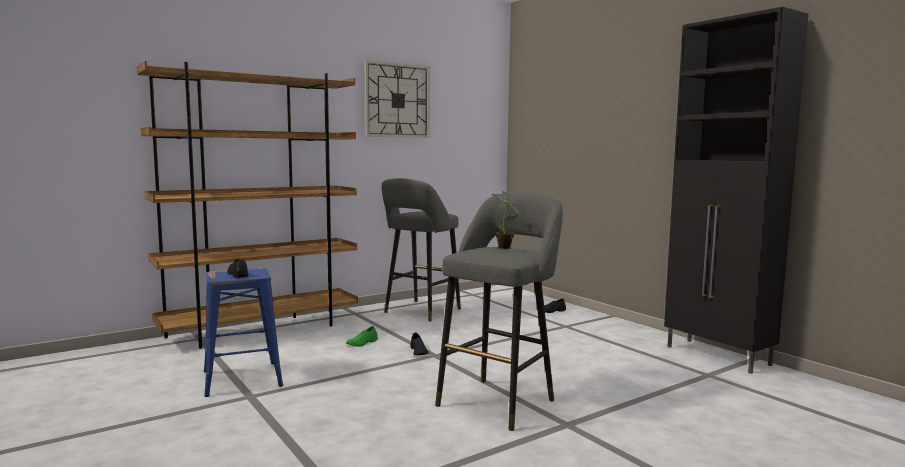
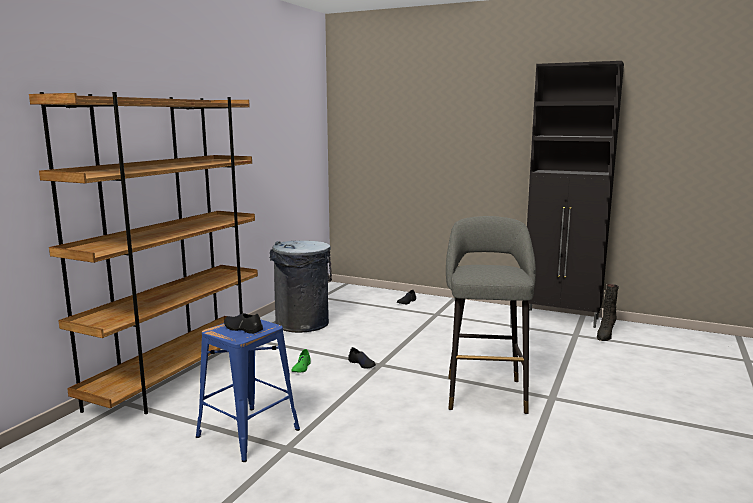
camera: 30 degrees left, 5 degrees up
(397, 100) = (254, 116): wall clock -> none
(420, 311) = (302, 324): grey stool -> grey trash can
(505, 248) = (487, 266): potted plant -> none
(752, 383) = (605, 335): none -> black boot

